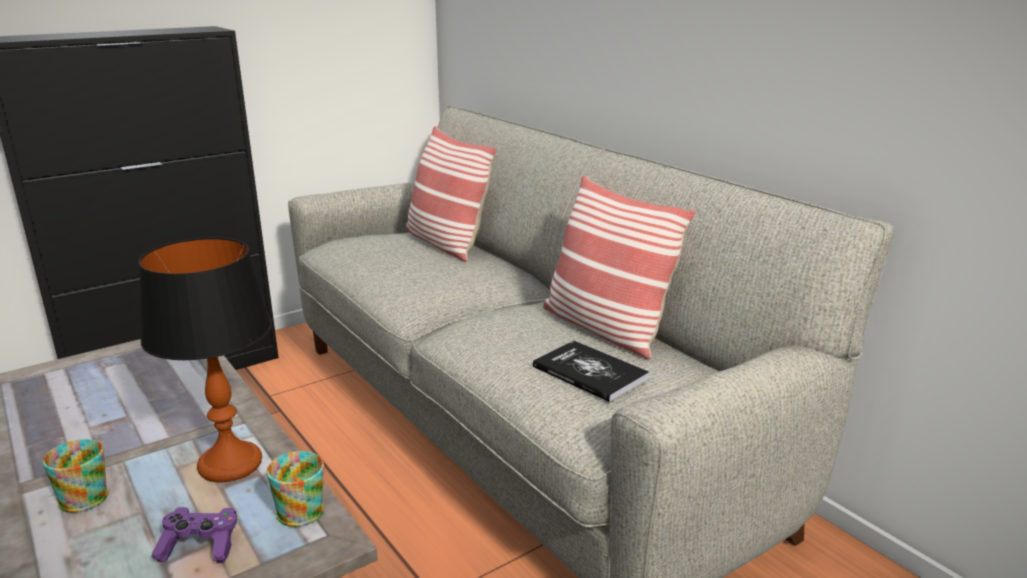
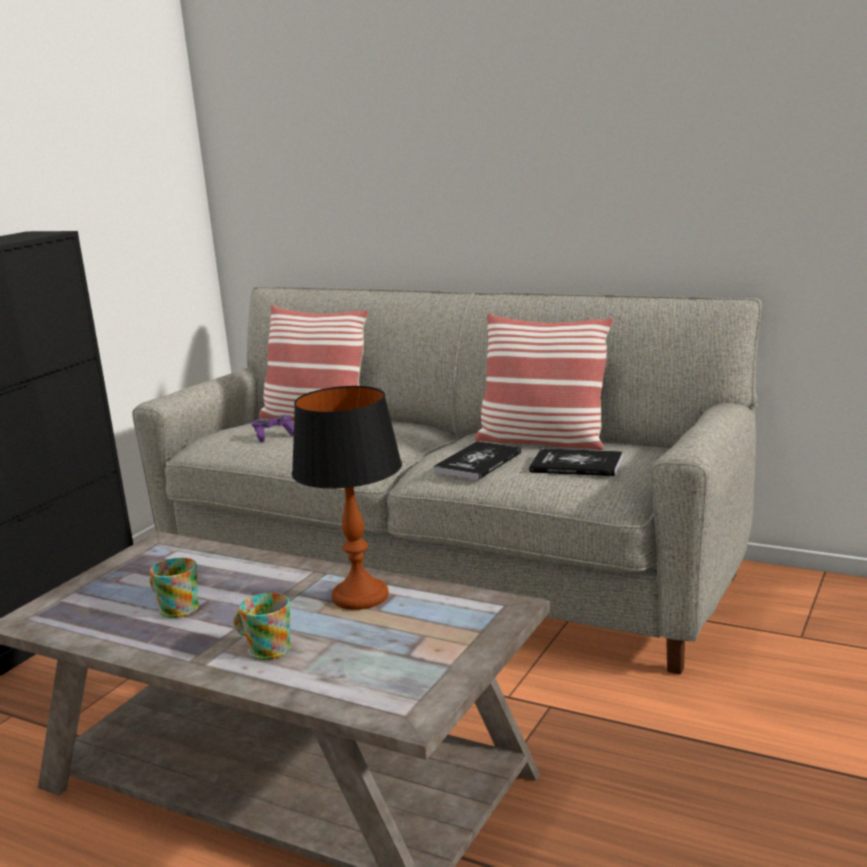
camera: 25 degrees left, 5 degrees down
(200, 546) = (419, 639): purple game controller -> purple game controller (274, 435)
(299, 508) = (459, 600): mug -> mug (175, 607)
(503, 337) = (478, 462): none -> book

